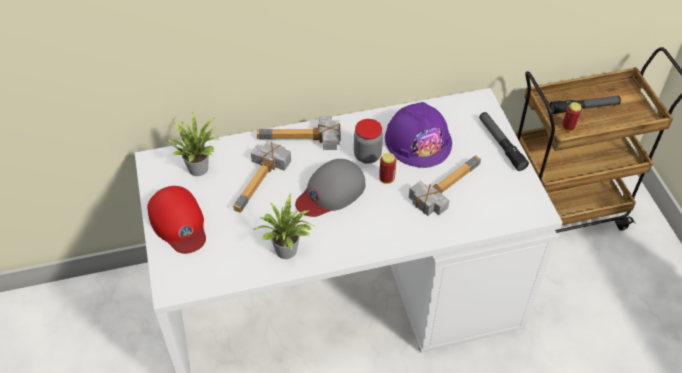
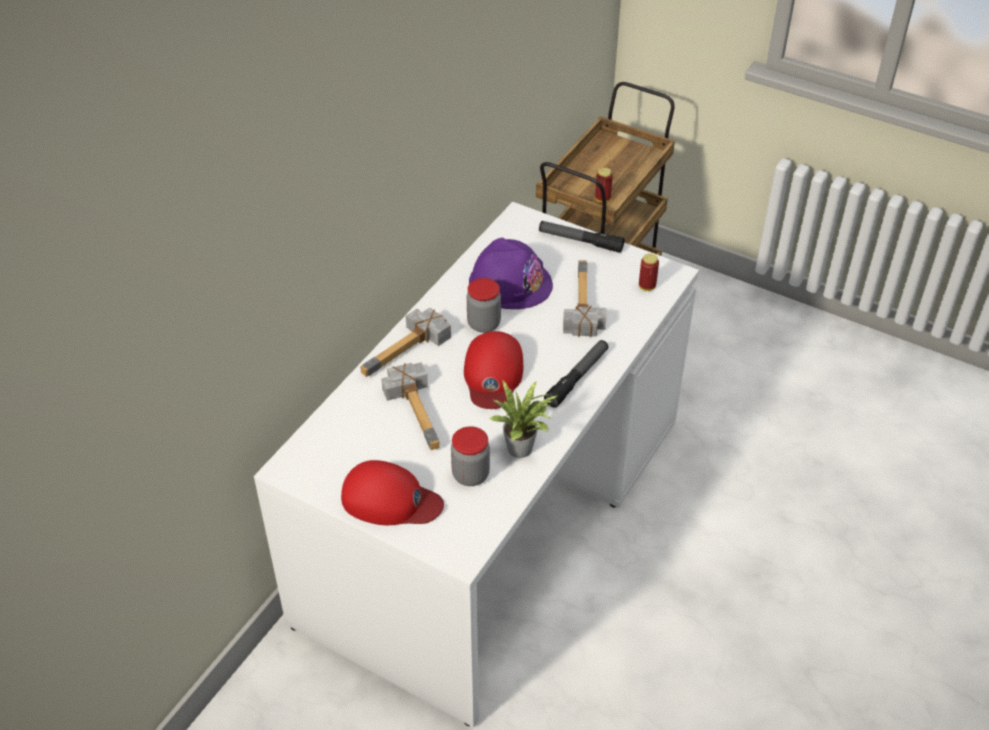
camera: 45 degrees left, 5 degrees down
(199, 167) = (341, 441): potted plant -> none
(238, 244) = (470, 475): none -> jar
(331, 192) = (493, 375): grey cap -> red cap
(386, 179) = (526, 331): can -> can (647, 286)
(584, 108) = (594, 176): flashlight -> flashlight (577, 378)

